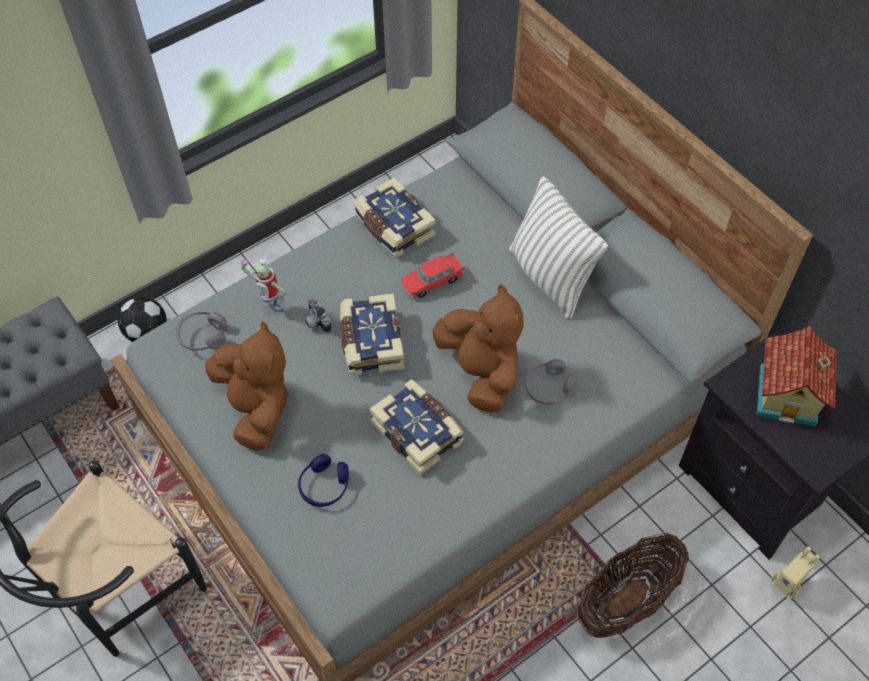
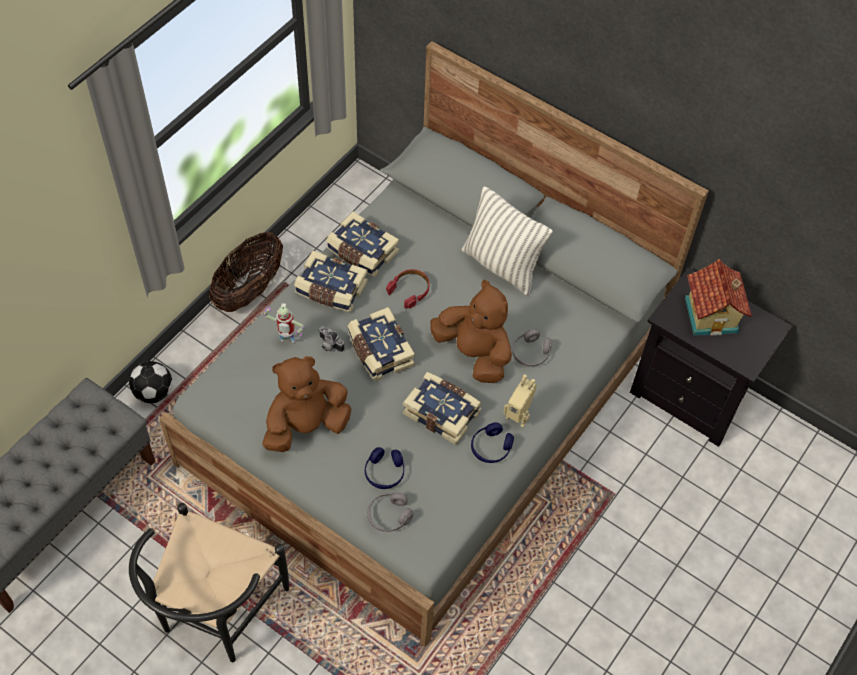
camera: 20 degrees left, 0 degrees up
(202, 336) = (240, 379): grey headphones -> grey headphones (389, 515)
(256, 408) = (306, 426): brown plush toy -> brown plush toy turned 75 degrees counterclockwise
(342, 261) = (330, 290): none -> book
(432, 281) = (410, 290): toy car -> red headphones
(461, 489) = (491, 447): none -> blue headphones
(626, 600) = (623, 506): basket -> basket (249, 290)
(787, 584) = (737, 462): toy robot -> toy robot (519, 415)

